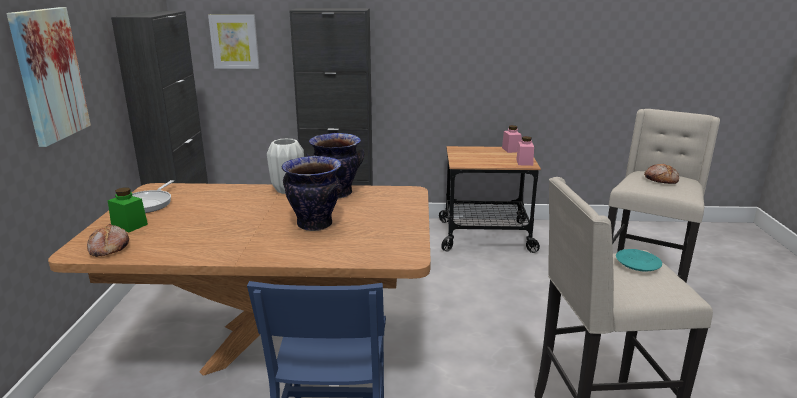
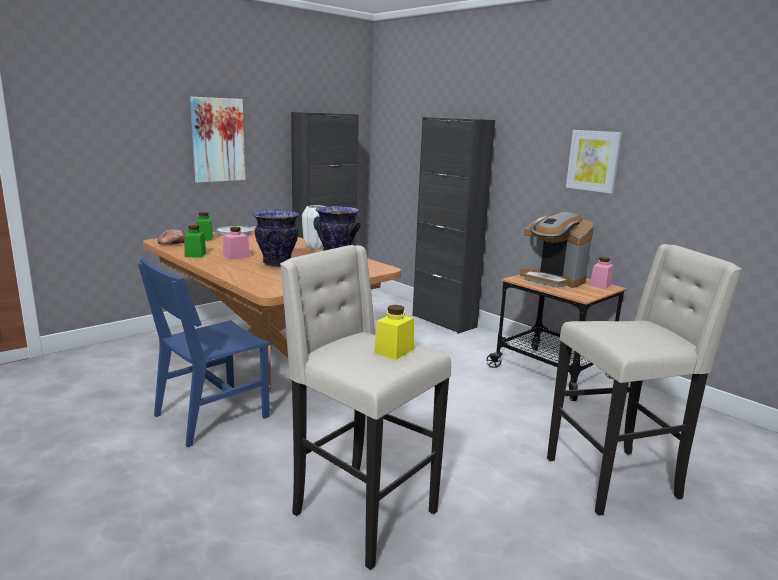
camera: 45 degrees right, 5 degrees down
(194, 251) = (195, 254): none -> green jar
(234, 41) = (404, 144): picture -> picture (593, 161)
(477, 155) = (552, 279): none -> coffee machine
(524, 162) = (583, 295): pink jar -> pink jar (236, 256)
(637, 265) = (394, 351): turquoise plate -> yellow jar
(660, 180) = (638, 330): bread -> none

